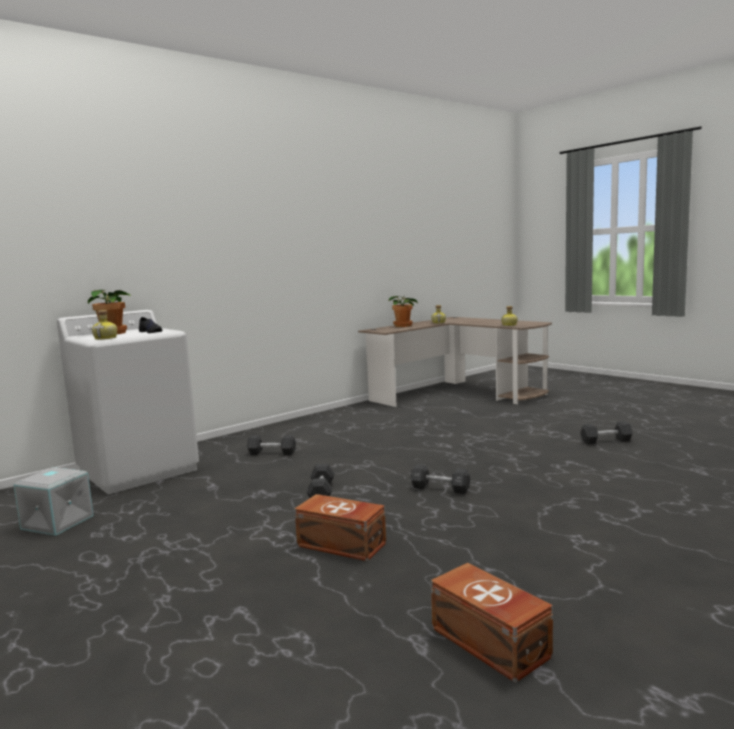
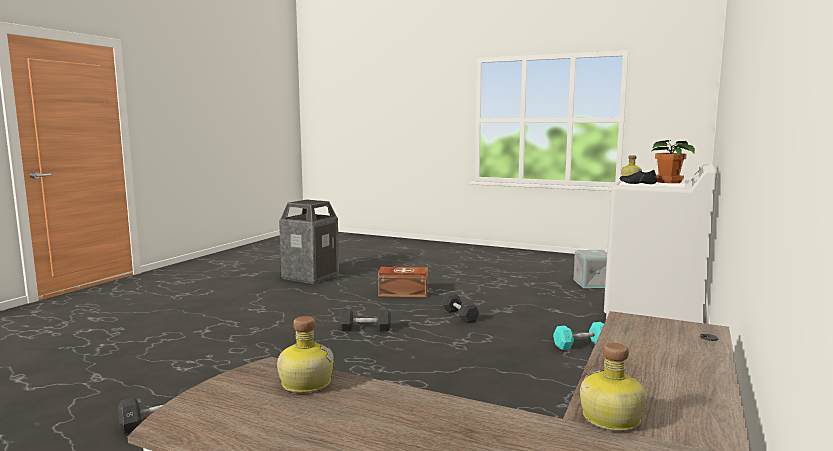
camera: 155 degrees right, 0 degrees up
(272, 453) = (581, 345): black dumbbell -> turquoise dumbbell
(403, 326) = (679, 371): potted plant -> none
(489, 643) = (310, 277): brown storage box -> trash can

